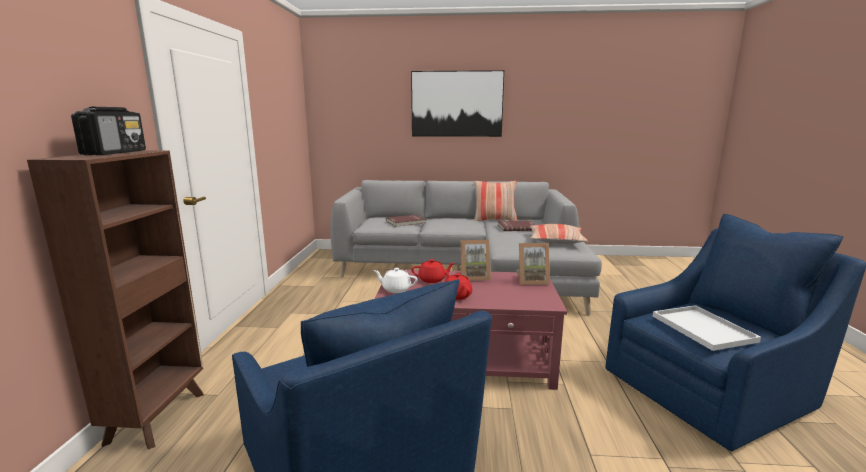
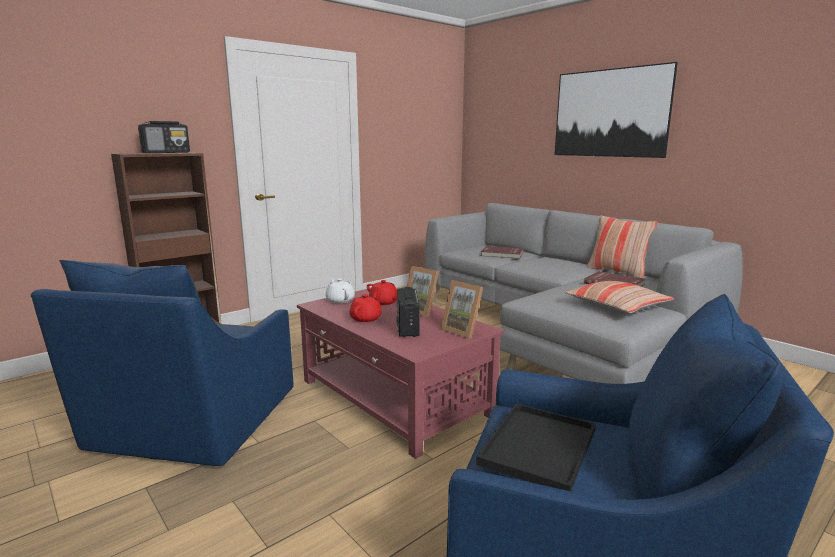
camera: 45 degrees right, 0 degrees up
(500, 291) = (407, 328): none -> radio
(700, 327) = (538, 445): white tray -> black tray

